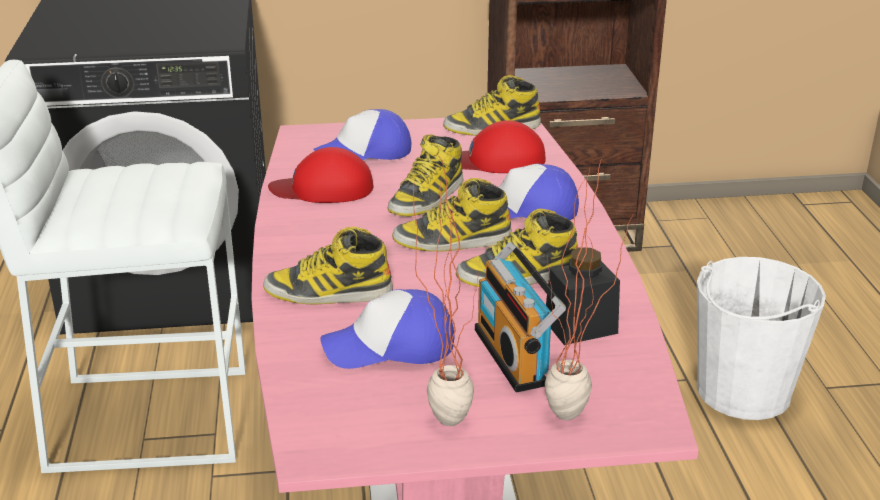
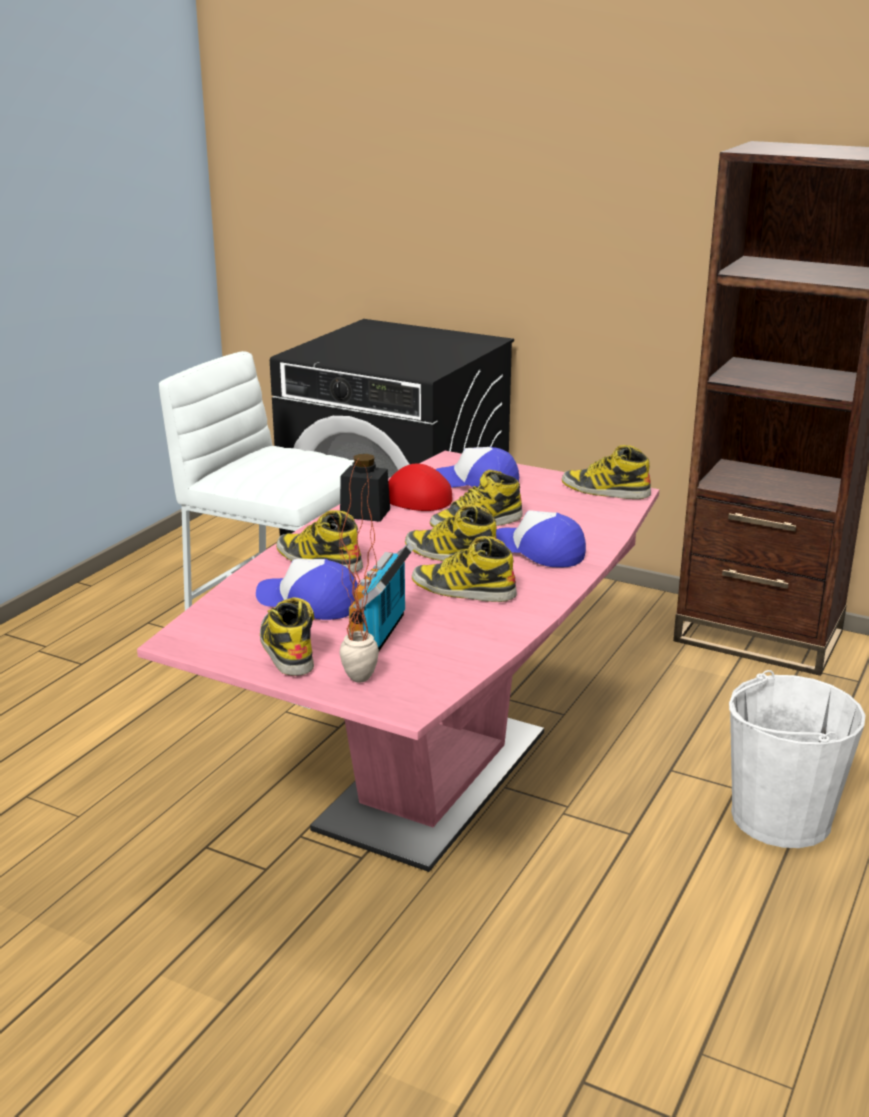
camera: 35 degrees right, 5 degrees down
(445, 411) = (286, 649): potted plant -> boot
(497, 160) = (572, 513): red cap -> none
(580, 326) = (456, 634): black jar -> black jar (365, 513)

